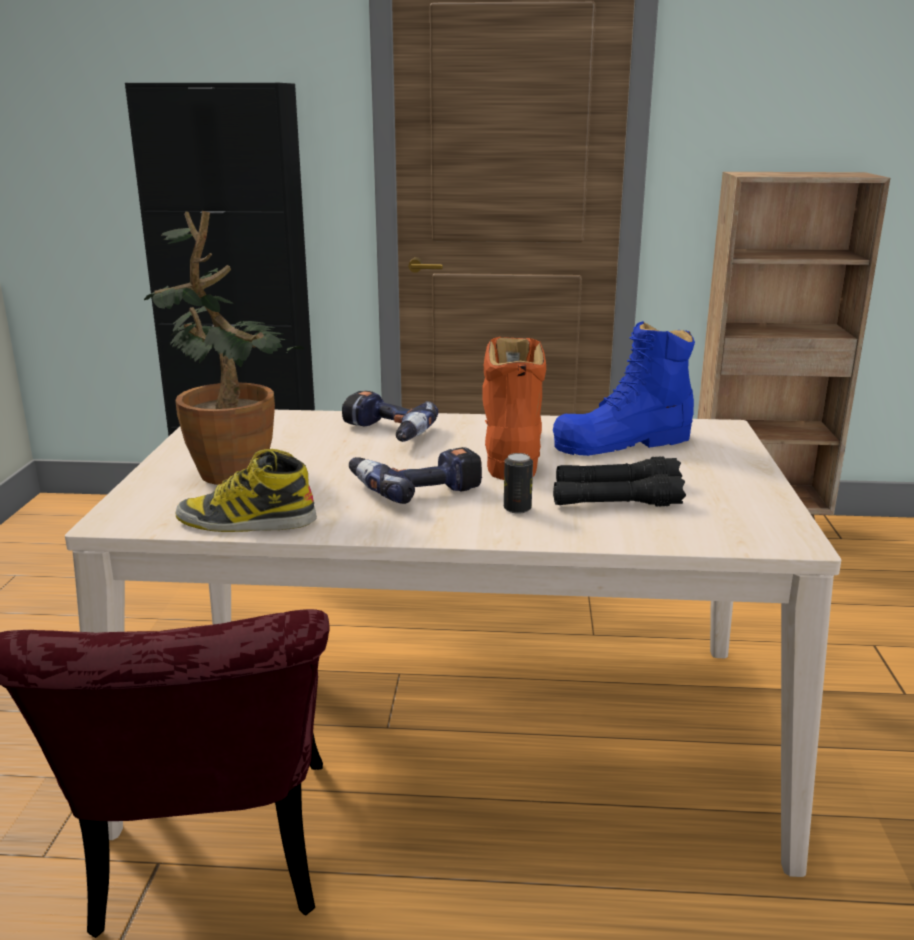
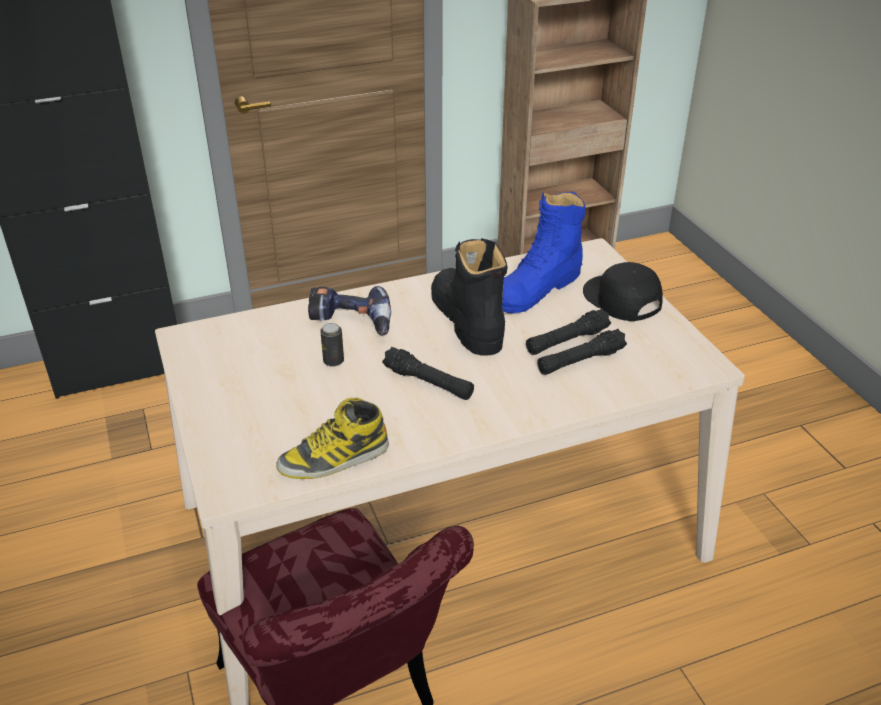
camera: 25 degrees left, 15 degrees up
(231, 466) = (261, 399): potted plant -> none
(416, 488) = (428, 382): power drill -> black flashlight
(513, 452) = (467, 320): orange boot -> black boot
(517, 508) = (517, 384): can -> can (333, 361)
(722, 467) = (621, 299): none -> black cap

